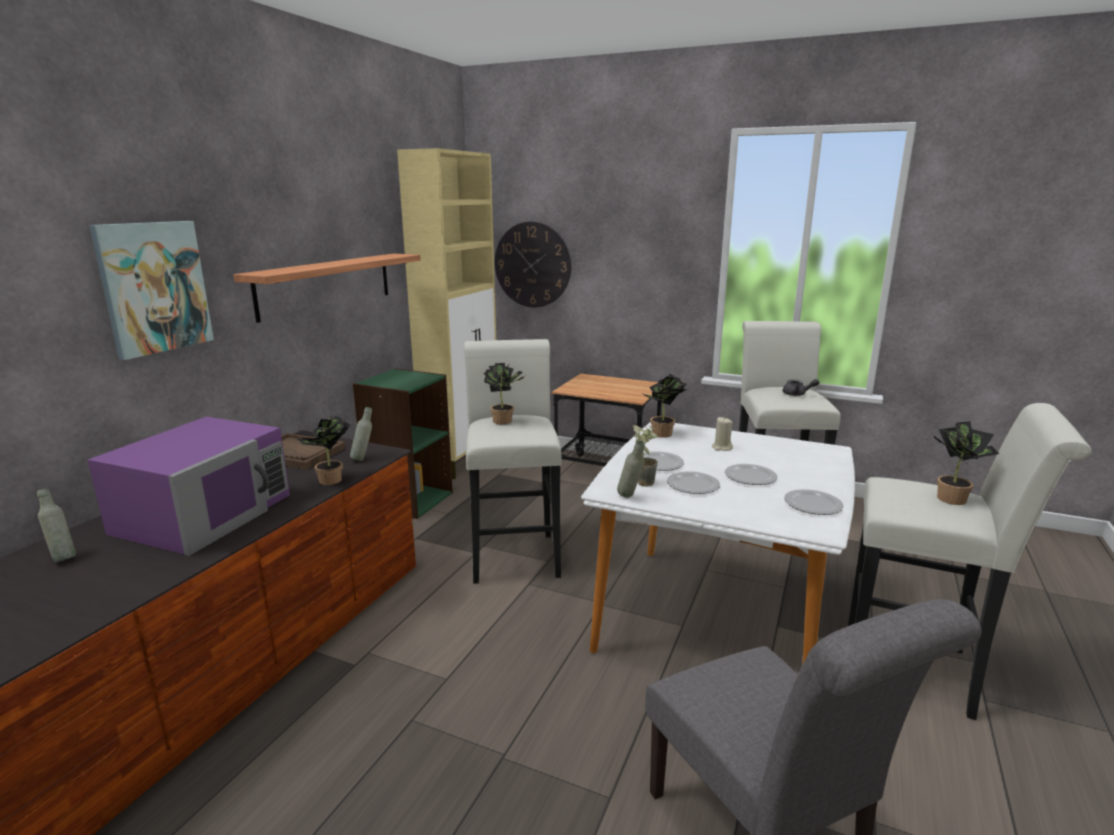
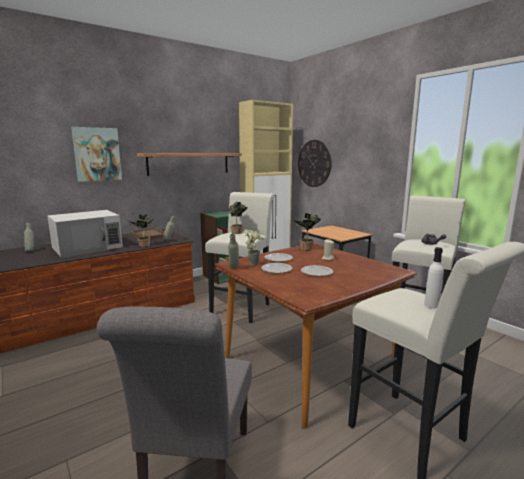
camera: 30 degrees right, 5 degrees down
(205, 513) = (88, 247): purple microwave -> white microwave
(714, 619) = (309, 365): white dining table -> brown dining table
(813, 504) = (327, 289): plate -> none
(951, 497) = (431, 305): potted plant -> white bottle

